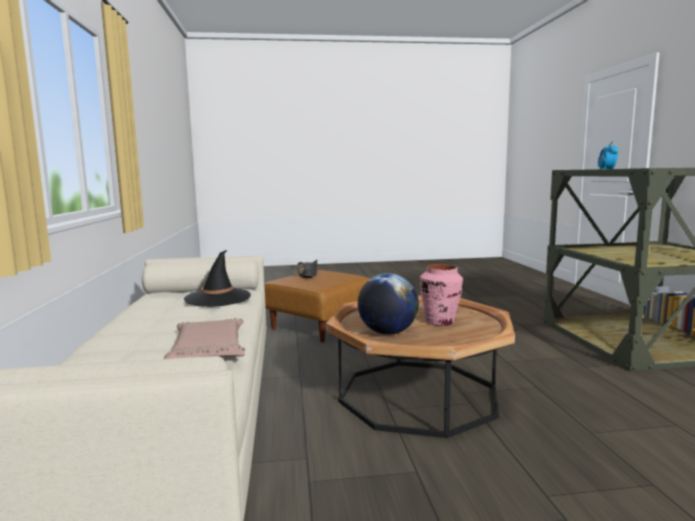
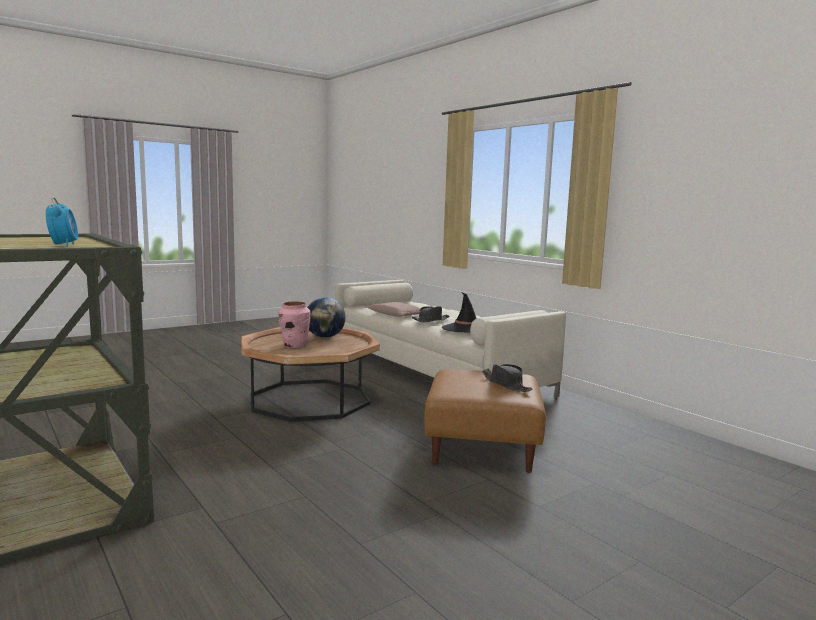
camera: 150 degrees right, 0 degrees up
(215, 316) = (430, 320): none -> black hat

